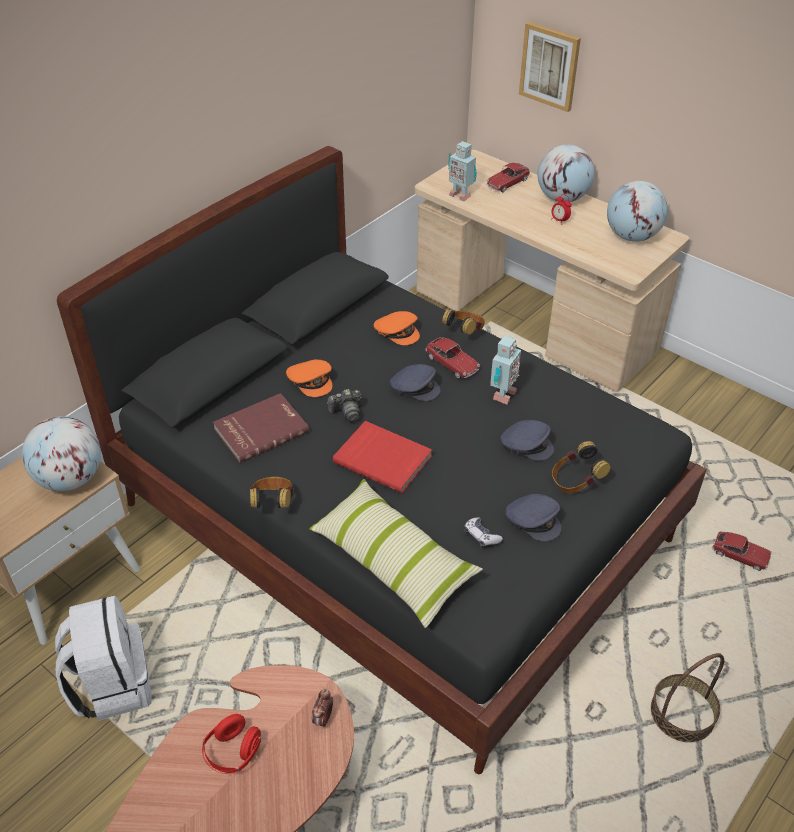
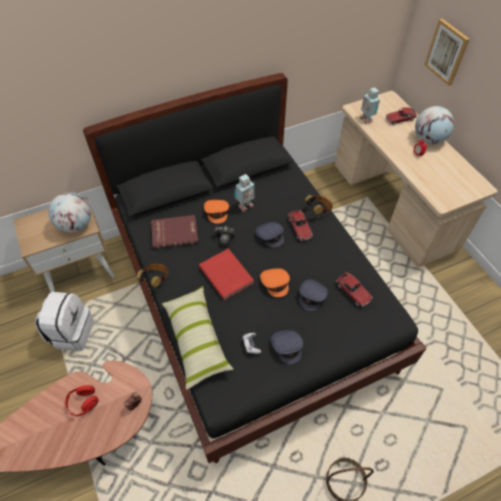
camera: 25 degrees right, 10 degrees up
(397, 331) = (281, 197): orange cap -> orange cap (275, 283)
(502, 395) = (316, 259): toy robot -> toy robot (244, 206)
(526, 444) = (312, 296): grey cap -> grey cap turned 60 degrees clockwise
(575, 482) = (326, 332): headphones -> none
(632, 236) = (458, 179): globe -> none
(739, 555) = (436, 400): toy car -> toy car (353, 292)

